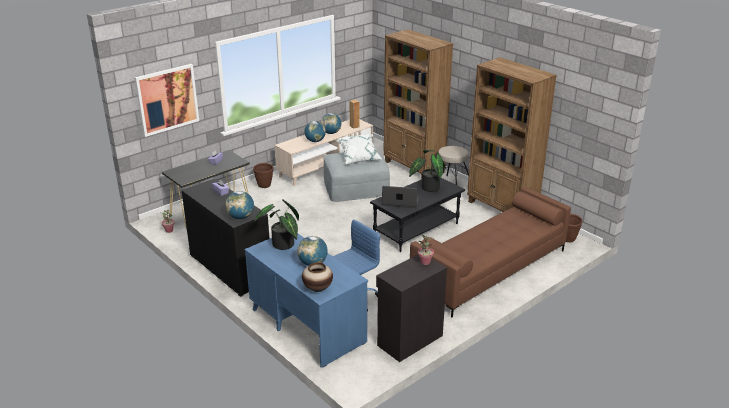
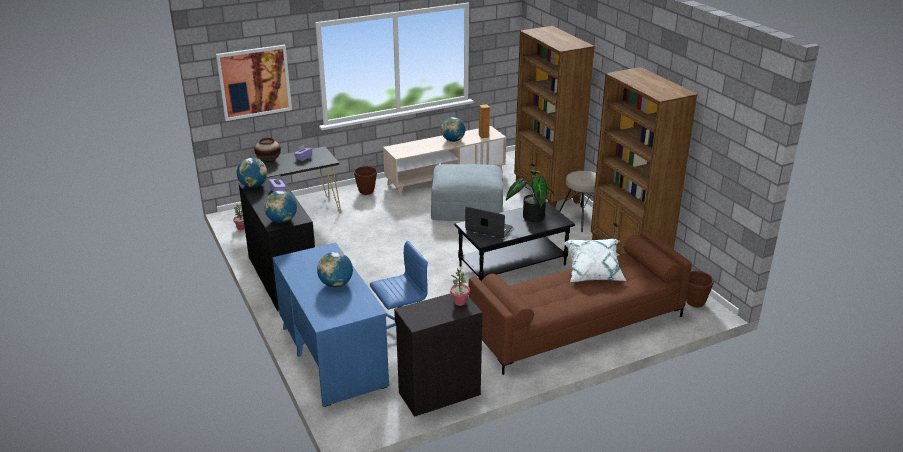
camera: 15 degrees right, 0 degrees up
(283, 246) = (315, 259): potted plant -> none
(315, 141) = (430, 147): globe -> globe (253, 186)
(317, 288) = (324, 313): vase -> vase (268, 160)
(359, 157) = (471, 172): white pillow -> white pillow (593, 272)

